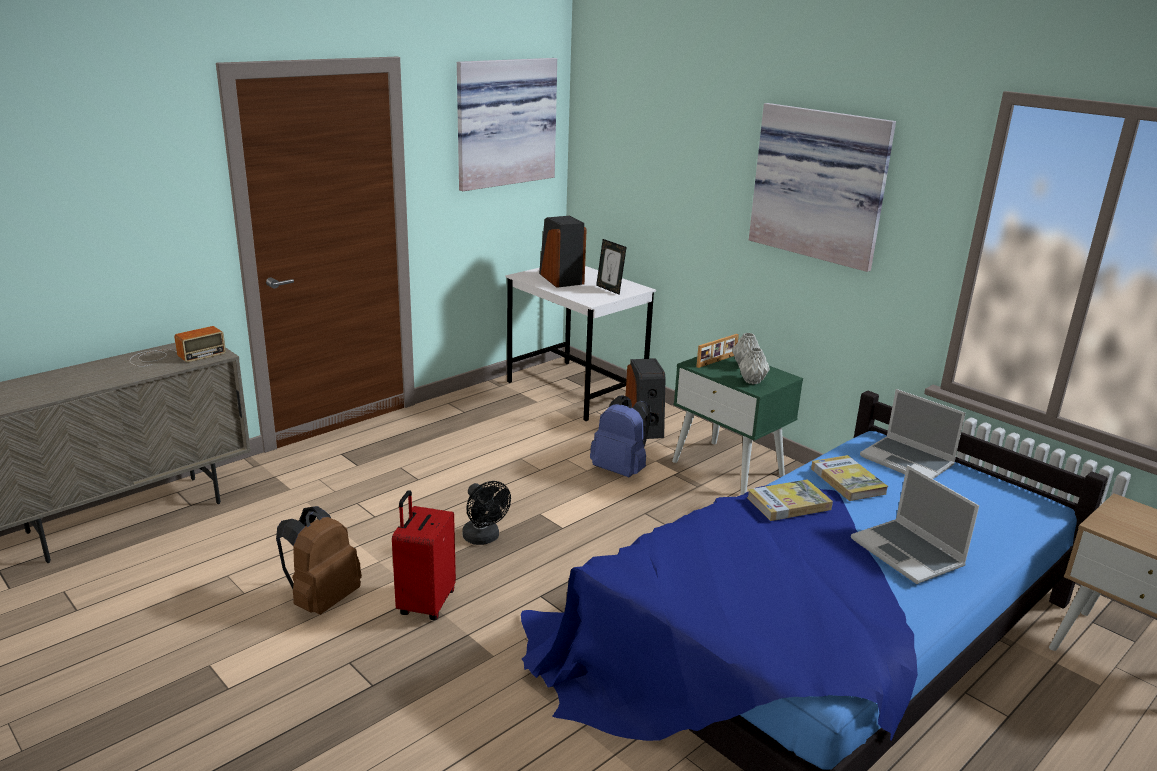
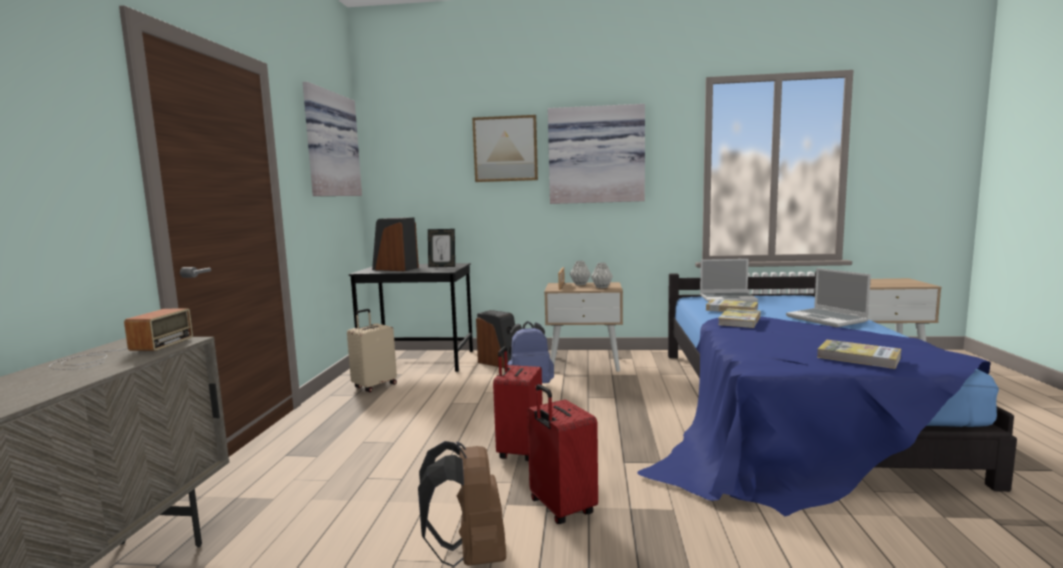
camera: 40 degrees left, 15 degrees down
(484, 538) = (519, 451): black fan -> red suitcase
(493, 407) = (374, 386): none -> beige suitcase
(576, 390) = (419, 361): white desk -> black desk
(714, 149) = (505, 149): none -> picture
(728, 468) = (585, 363): green nightstand -> beige nightstand
(731, 612) = (858, 357): none -> book
(908, 553) = (827, 319): laptop -> laptop turned 45 degrees clockwise

